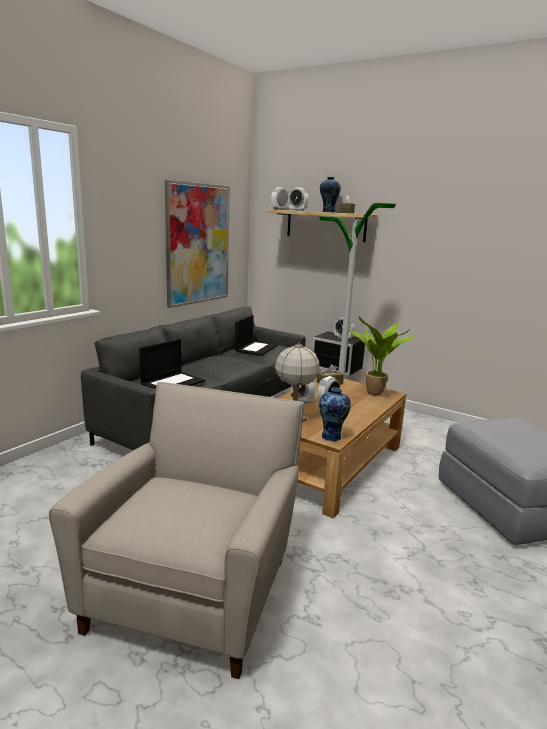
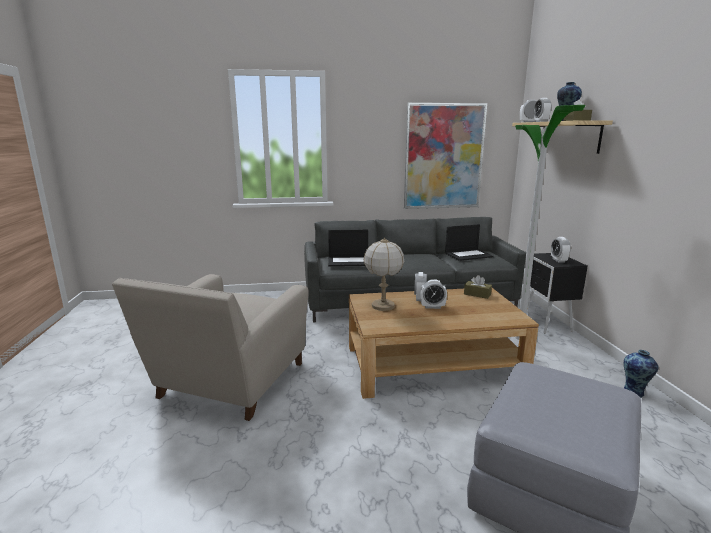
camera: 50 degrees right, 0 degrees up
(196, 585) = (228, 384): beige armchair -> beige armchair turned 135 degrees clockwise
(332, 436) = (378, 326): vase -> vase (634, 392)
(375, 394) = (499, 314): potted plant -> none

